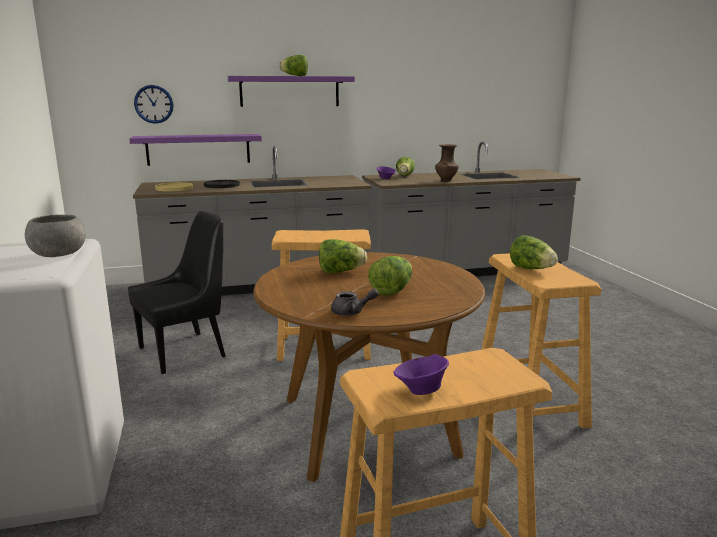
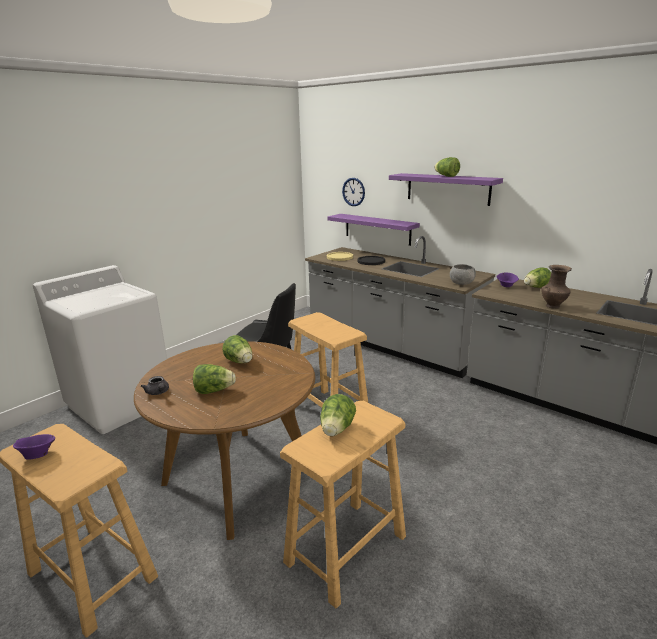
camera: 55 degrees right, 5 degrees up
(58, 255) = (114, 299): grey bowl -> grey bowl (461, 283)

